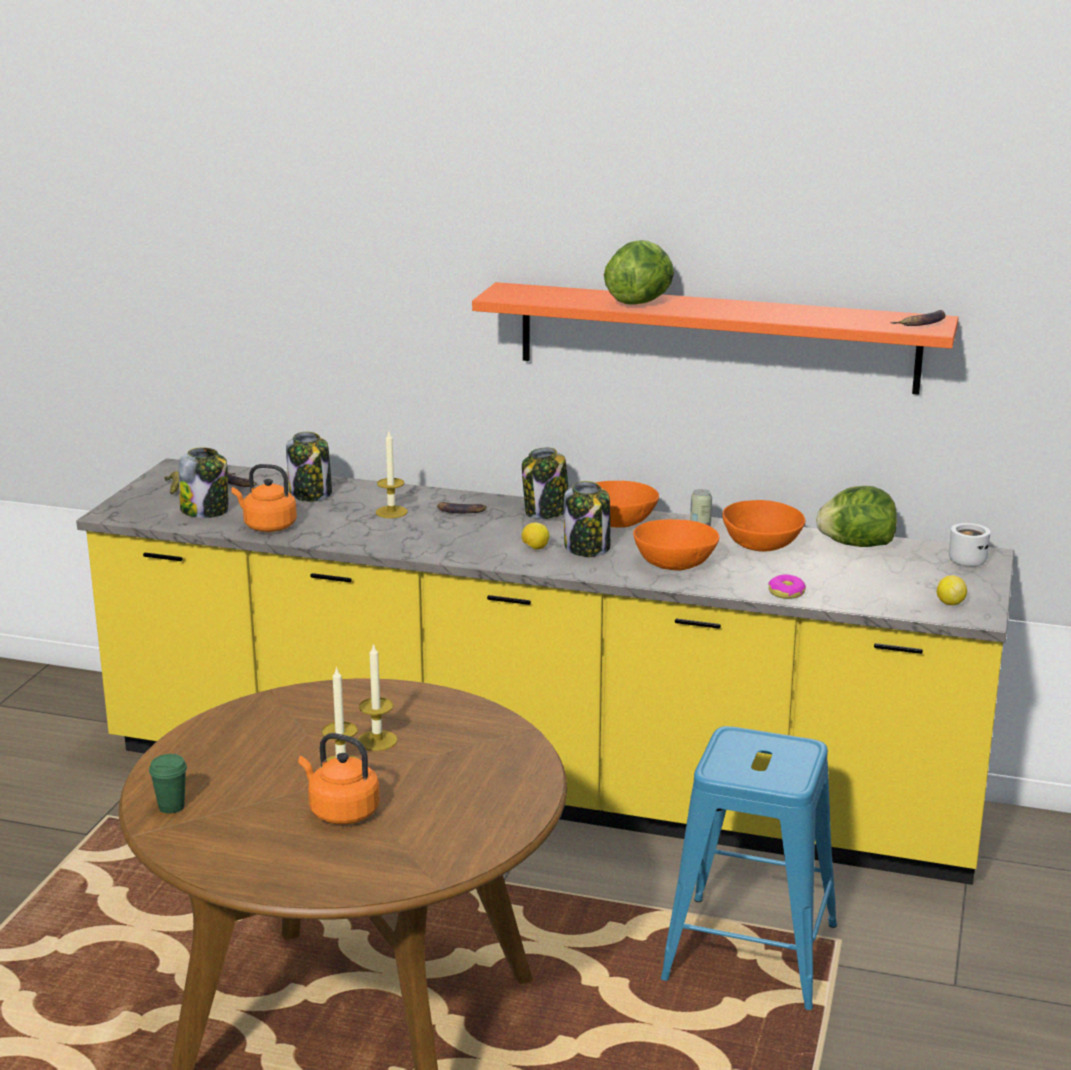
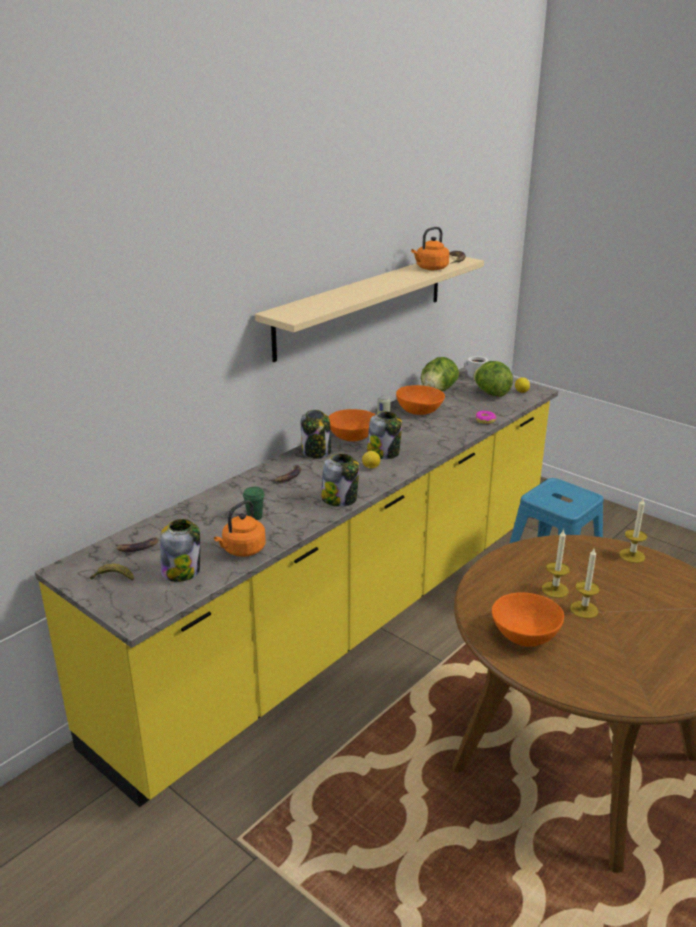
camera: 65 degrees left, 5 degrees up
(171, 807) = (620, 690): green cup -> green cup (255, 517)
(311, 494) = (196, 521): jar -> jar (340, 499)
(341, 812) = (644, 621): orange kettle -> orange kettle (430, 268)
(391, 512) = (264, 499): candle -> candle (632, 556)
(640, 302) = (351, 293): lettuce -> lettuce (491, 393)
(674, 563) = (425, 436): orange bowl -> orange bowl (524, 634)
(717, 337) = (362, 304): orange shelf -> beige shelf

